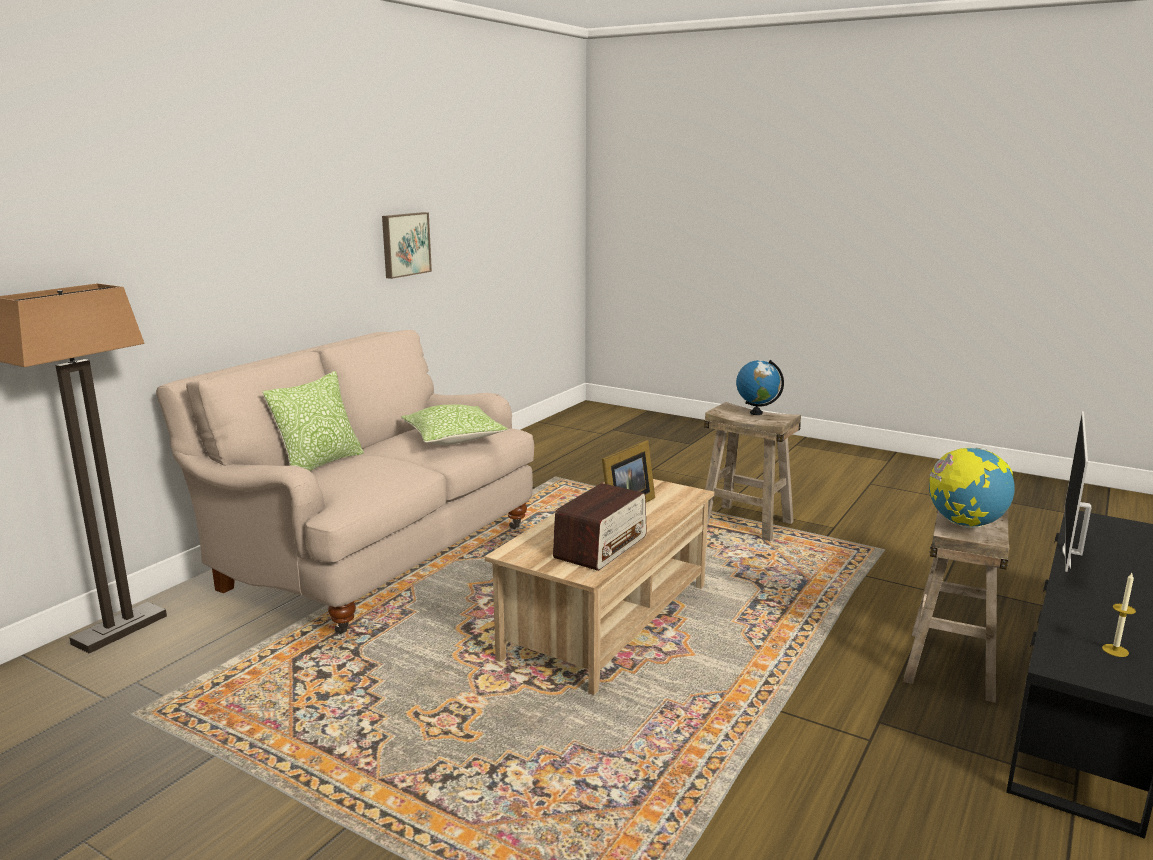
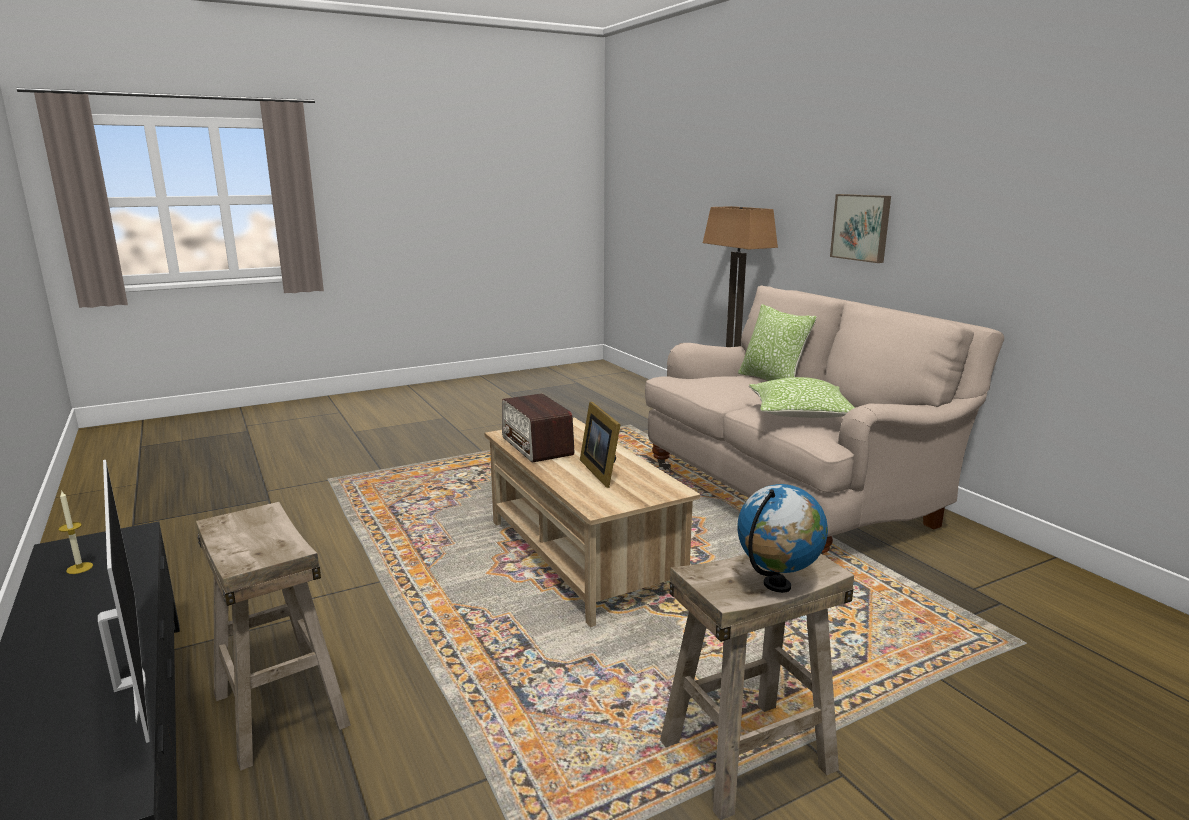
camera: 120 degrees right, 0 degrees up
(404, 244) = (1098, 234): picture -> picture (861, 227)
(965, 524) = (259, 530): globe -> none

